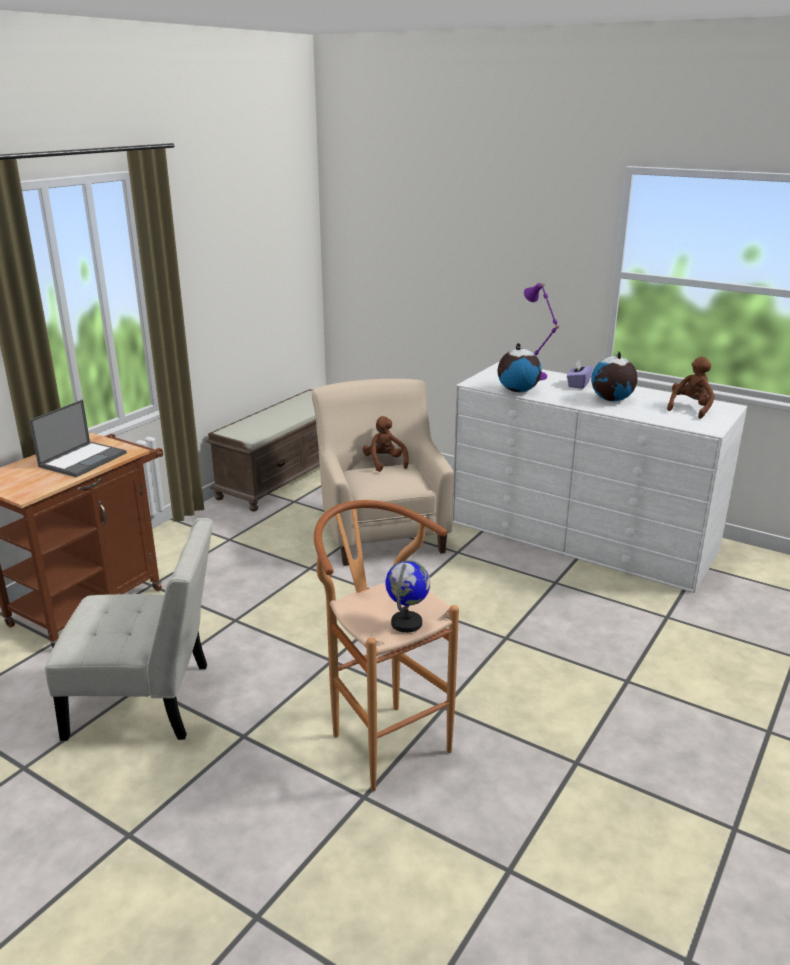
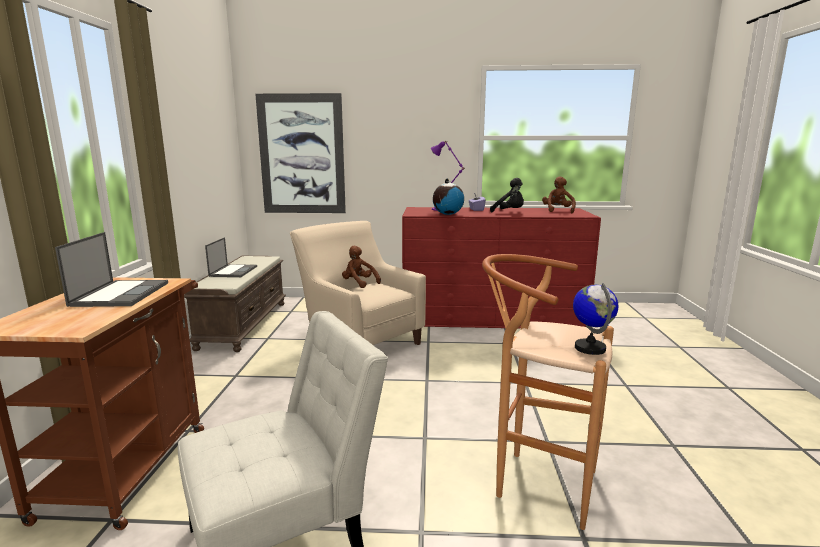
camera: 30 degrees left, 10 degrees down
(275, 415) = (233, 271): none -> laptop
(387, 270) = (302, 155): none -> picture
(581, 536) = (491, 316): white dresser -> red dresser
(611, 400) = (510, 212): globe -> black plush toy

